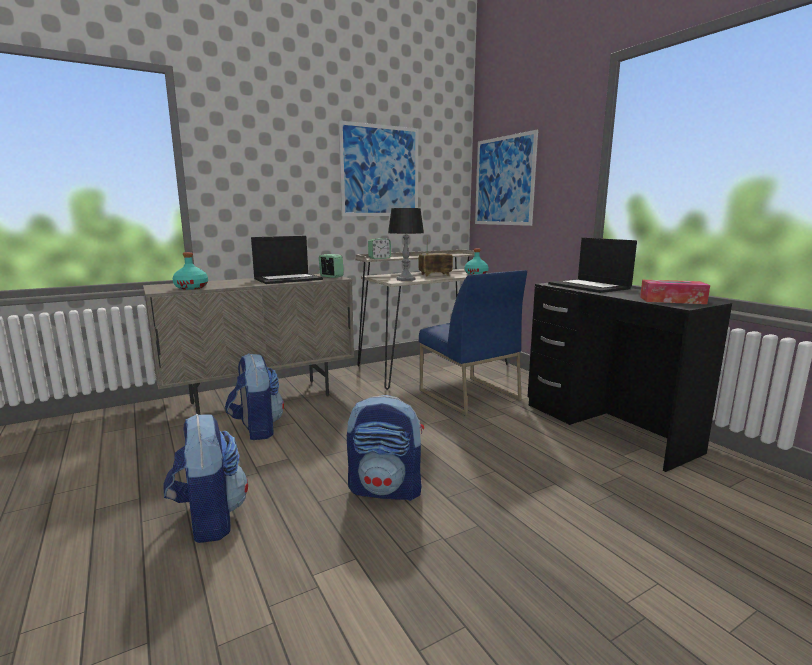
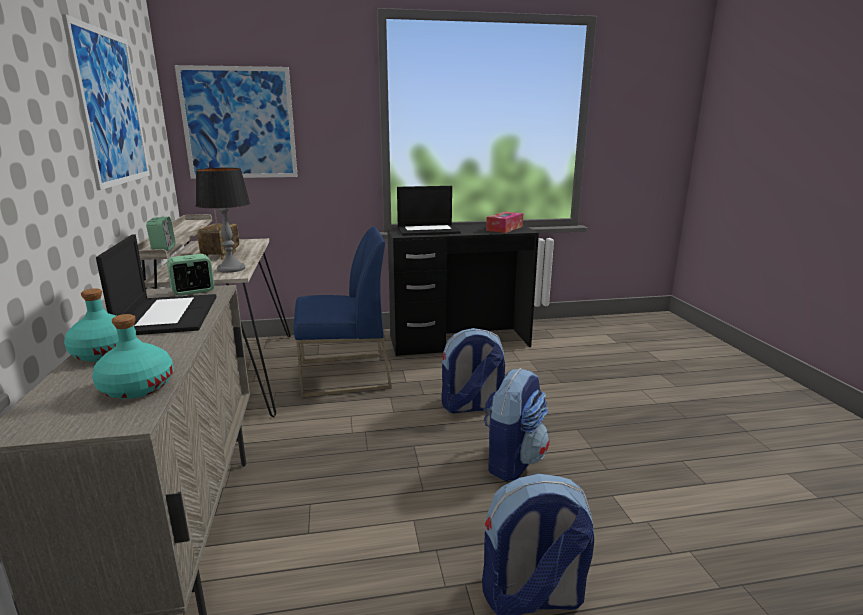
camera: 70 degrees left, 5 degrees up
(257, 429) = (301, 545): backpack -> backpack (471, 407)
(476, 274) = (251, 243): turquoise bottle -> turquoise bottle (104, 353)

